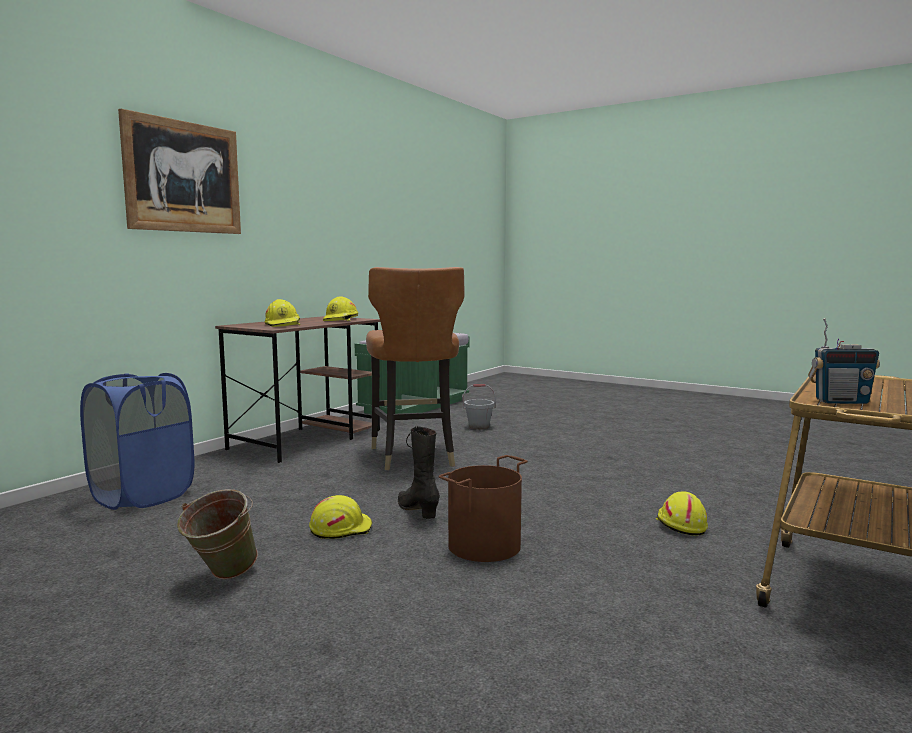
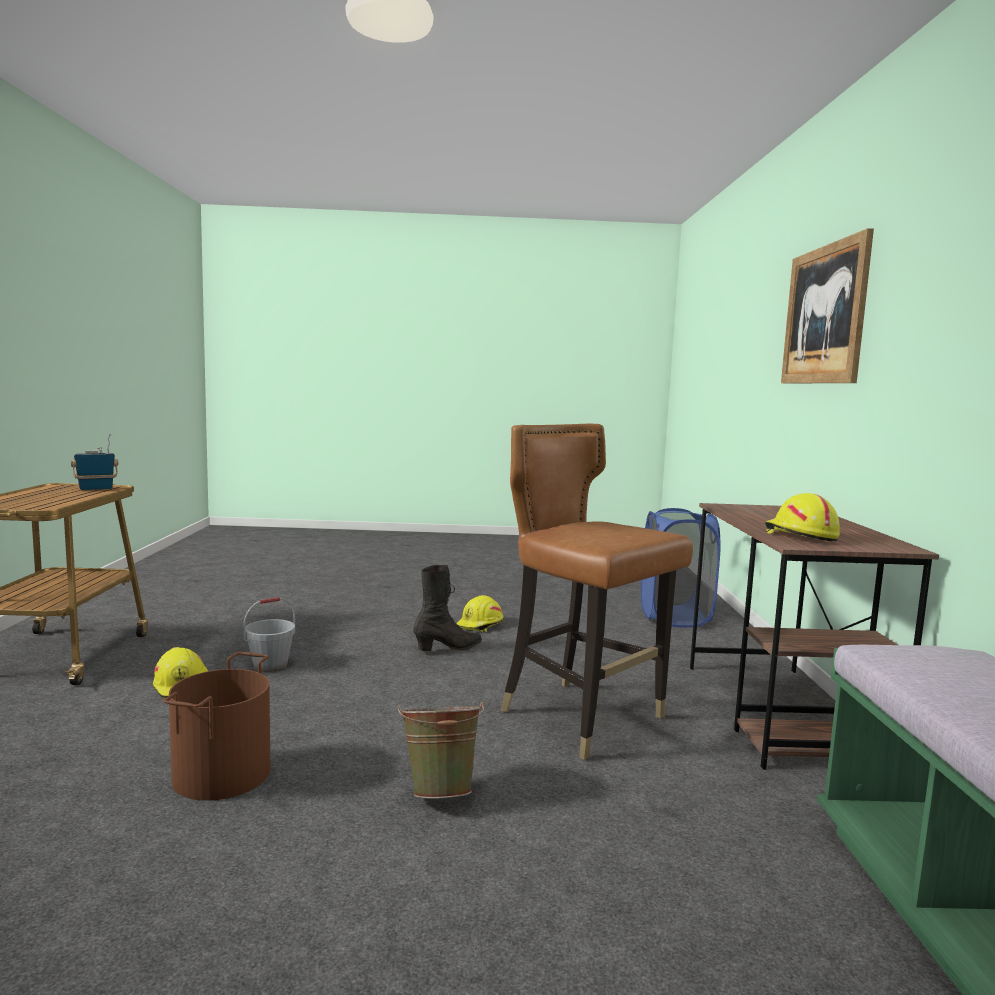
camera: 145 degrees right, 0 degrees up
(221, 577) = (490, 595): green bucket -> green bucket (440, 791)
(283, 325) = (763, 513): yellow hard hat -> none
(417, 511) = (448, 648): black boot -> black boot turned 60 degrees counterclockwise
(478, 427) = (640, 852): grey bucket -> grey bucket (270, 666)
(483, 545) = (360, 635): brown bucket -> brown bucket (223, 774)

